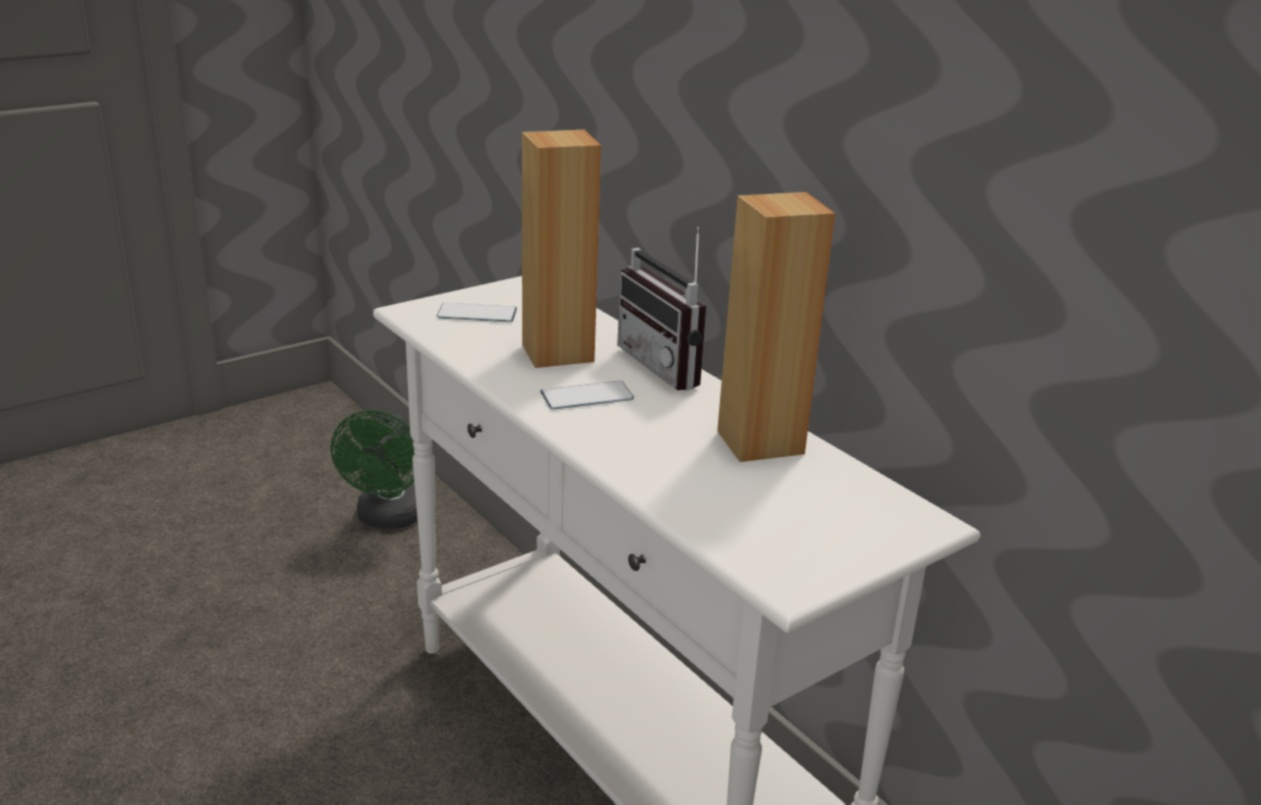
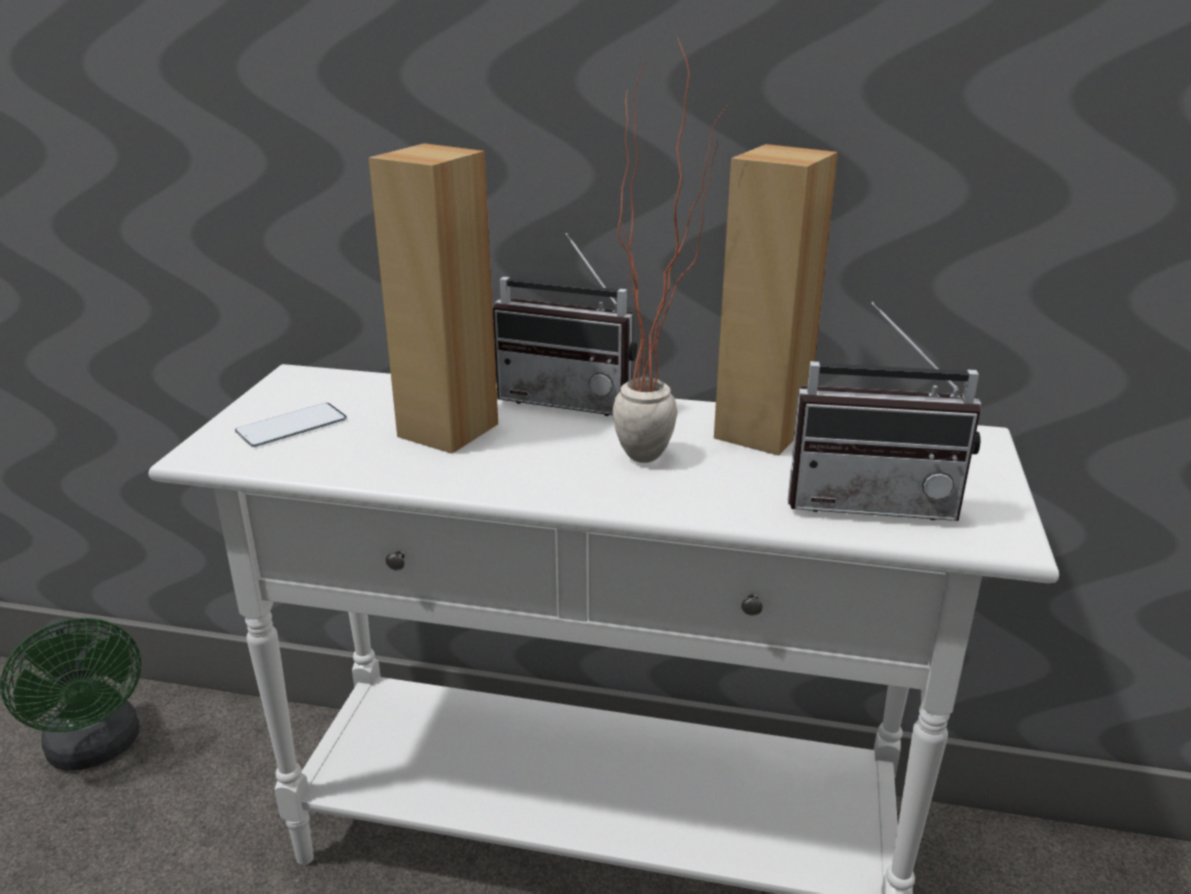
camera: 40 degrees left, 0 degrees up
(587, 396) = (551, 458): phone -> none
(658, 427) = (664, 458): none -> potted plant
(745, 517) = (872, 500): none -> radio

